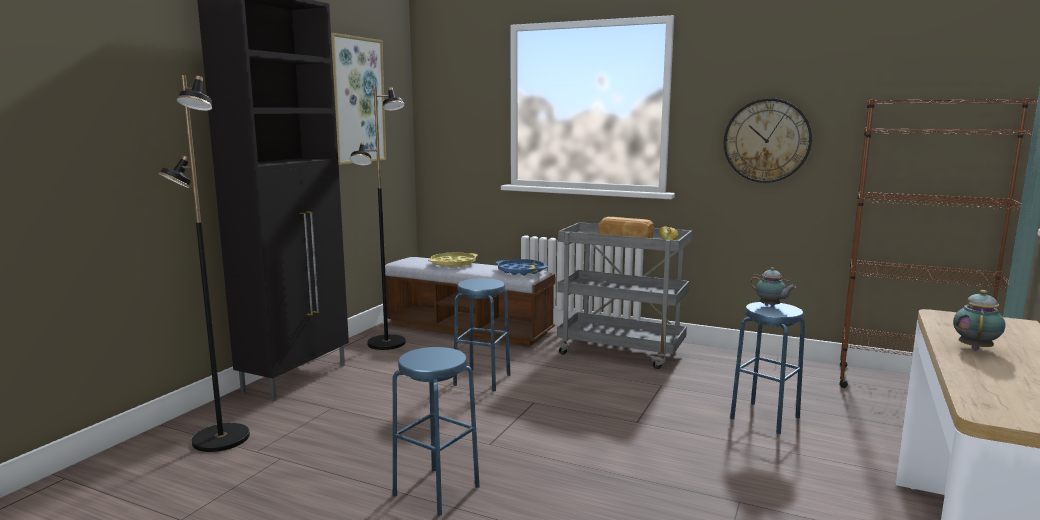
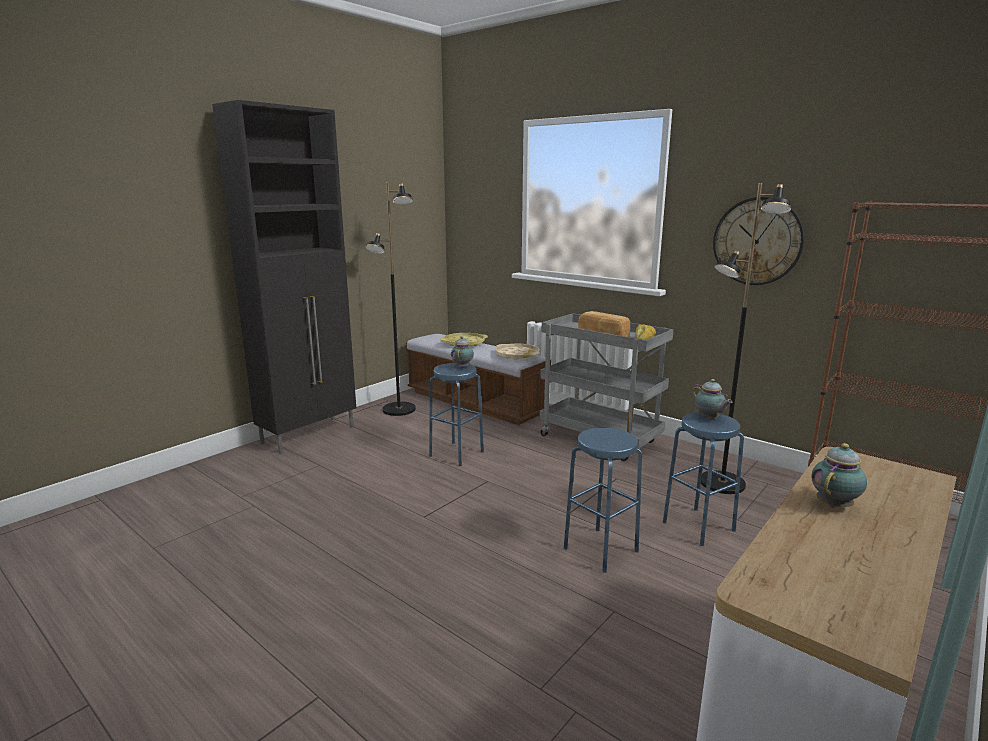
camera: 15 degrees right, 5 degrees up
(220, 439) = (221, 482): black floor lamp -> black floor lamp (721, 484)
(357, 100) = (382, 194): picture -> none
(436, 490) = (353, 554): blue stool -> blue stool (600, 549)
(488, 281) = (463, 367): none -> teapot
(521, 271) = (517, 355): blue tray -> beige tray

